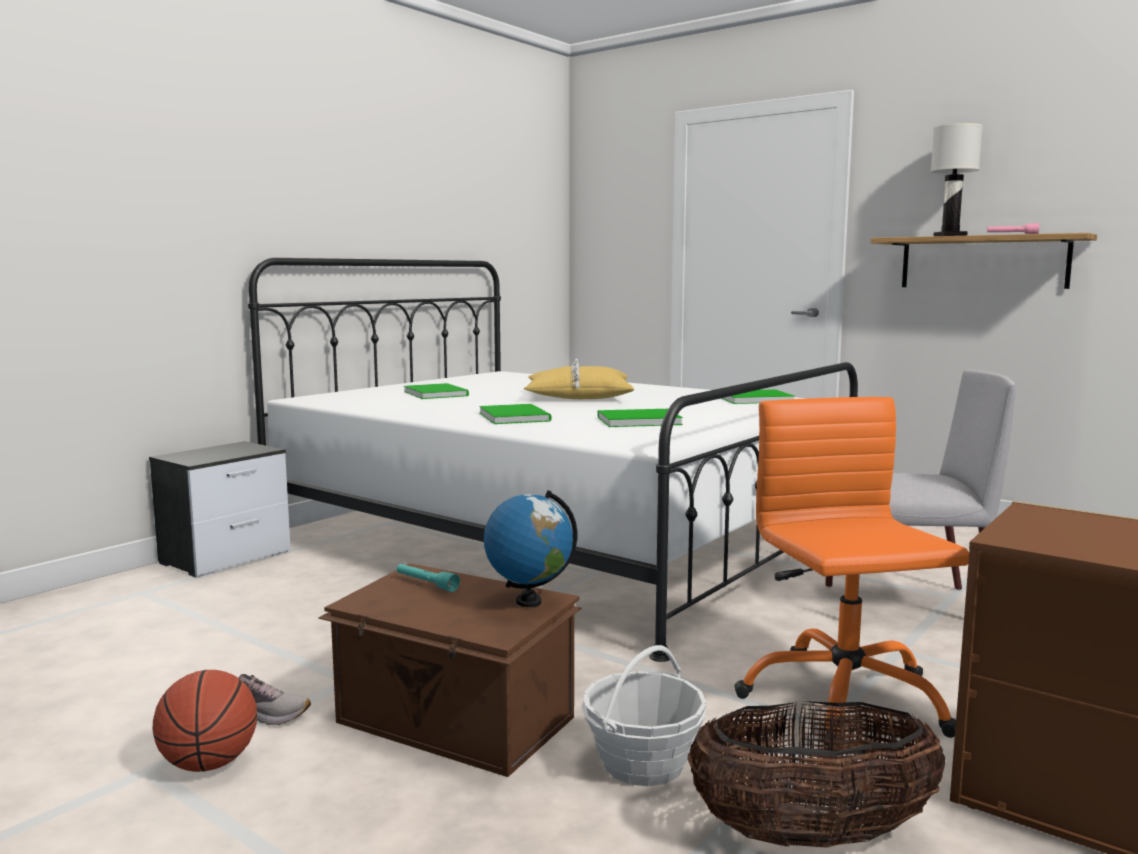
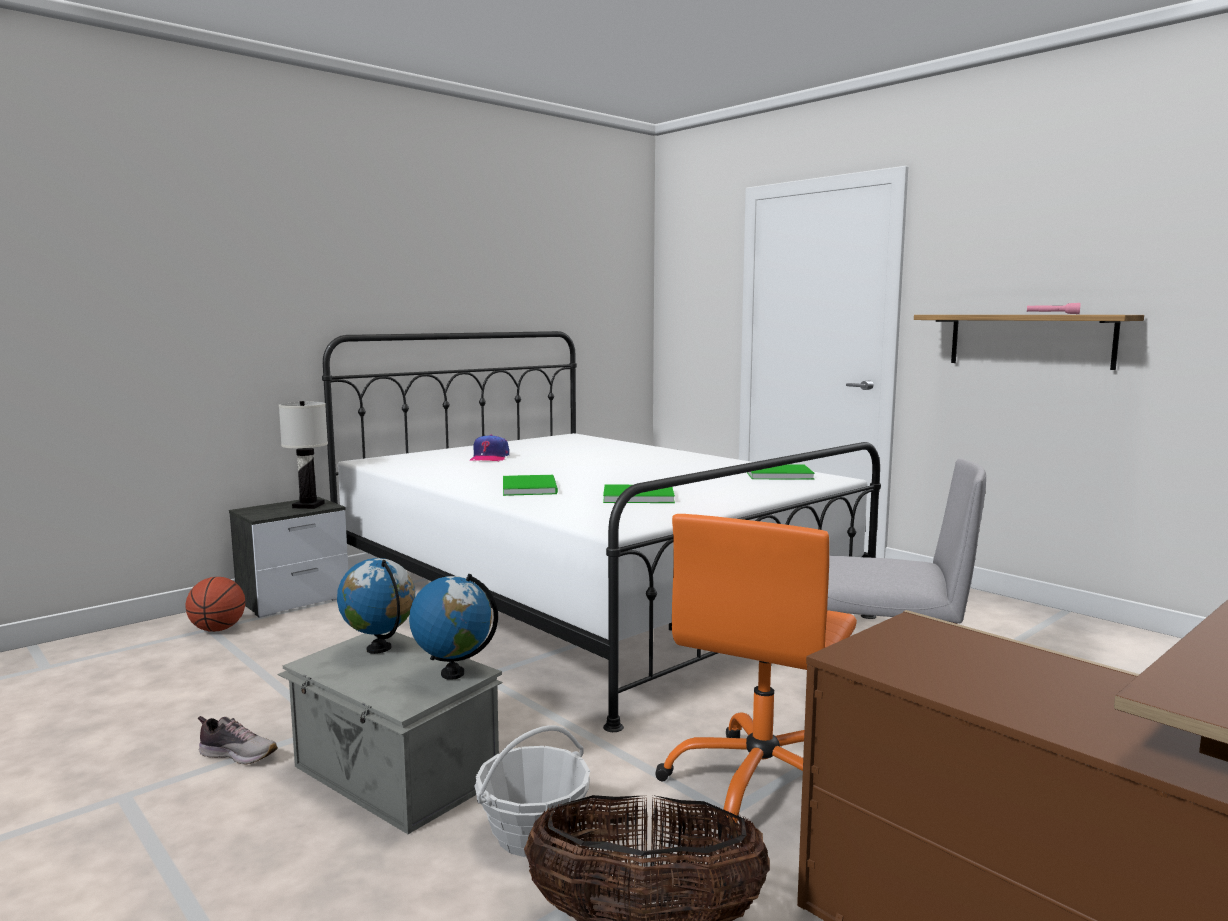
camera: 10 degrees right, 0 degrees up
(209, 764) = (173, 796): basketball -> basketball (218, 629)
(426, 584) = (379, 649): turquoise flashlight -> globe
(436, 393) = (489, 458): green book -> cap
(454, 721) = (393, 775): brown storage box -> grey storage box
(578, 396) = (613, 466): yellow pillow -> none
(843, 700) = (761, 787): orange office chair -> orange office chair turned 150 degrees counterclockwise
(950, 236) = (993, 314): white table lamp -> white table lamp (308, 506)

